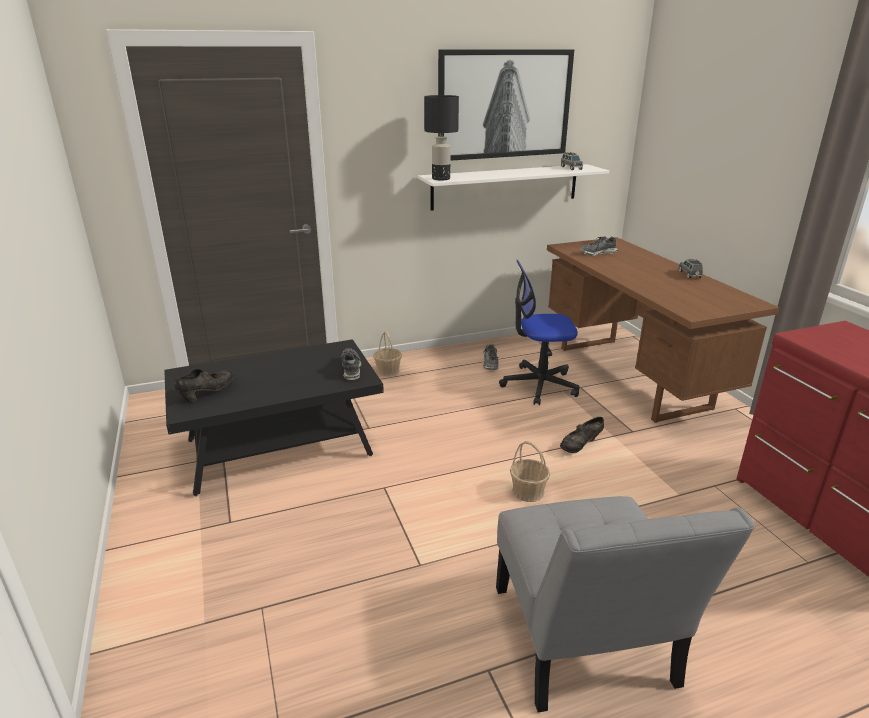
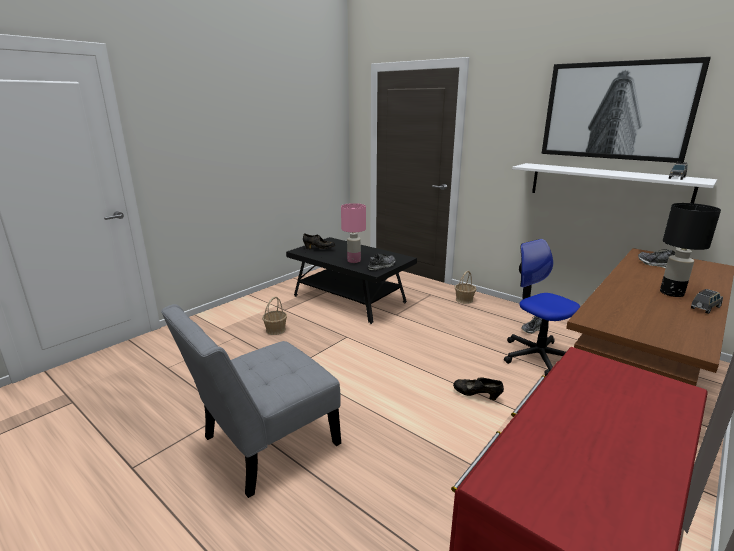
camera: 60 degrees right, 5 degrees down
(302, 381) = (354, 261): none -> pink table lamp
(440, 179) = (528, 166): black table lamp -> black table lamp (671, 293)
(528, 491) = (394, 386): basket -> basket (276, 330)

